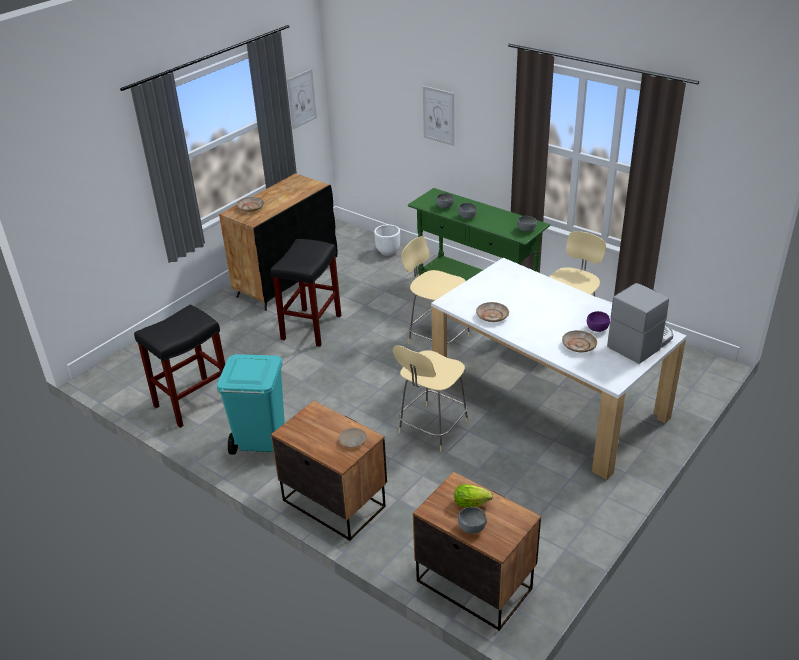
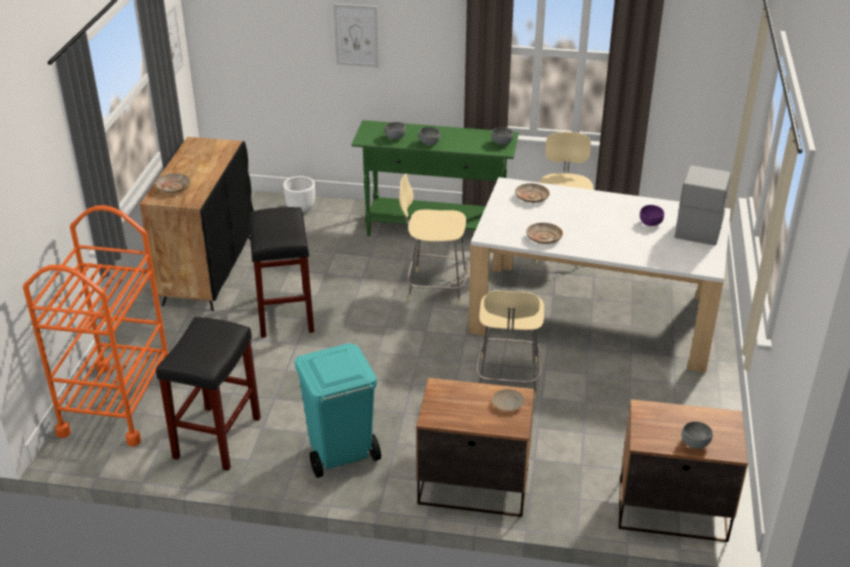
camera: 30 degrees left, 0 degrees up
(152, 357) = (117, 404): none -> orange cart
(473, 503) = (676, 421): lettuce -> none
(579, 345) = (649, 243): beige plate -> beige plate (531, 197)

